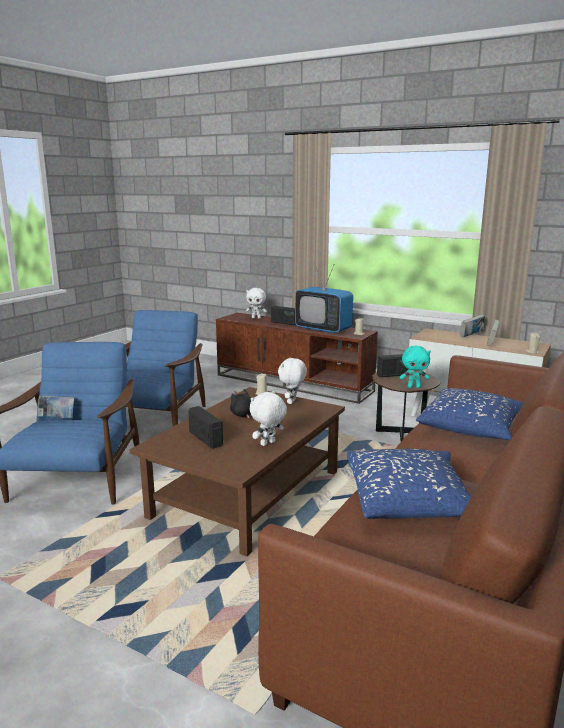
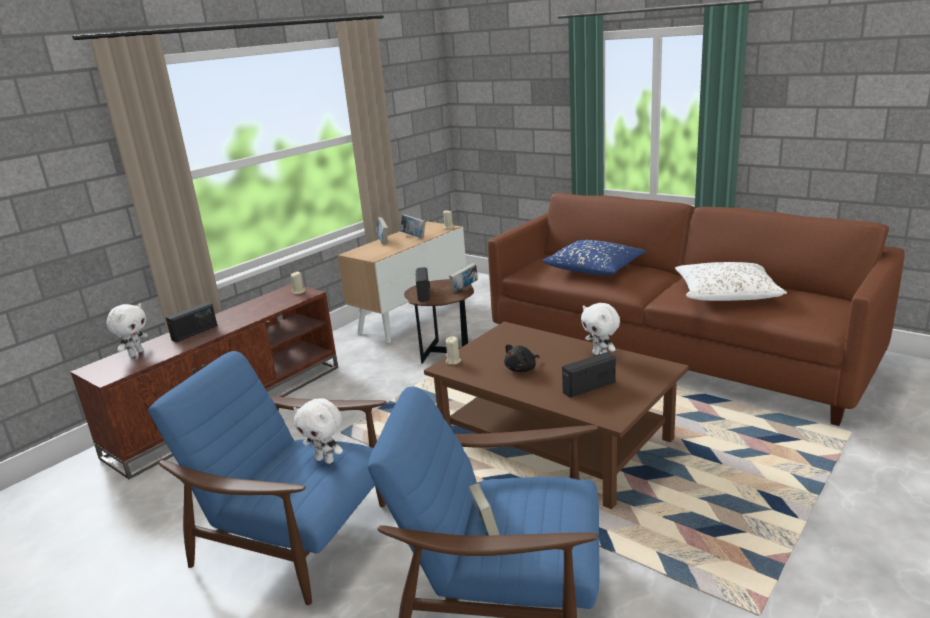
camera: 80 degrees left, 5 degrees up
(292, 402) = (486, 345): white plush toy -> white plush toy (325, 460)
(323, 329) = (256, 309): television -> none
(409, 500) = (726, 294): blue pillow -> white pillow
(414, 387) = (464, 289): turquoise plush toy -> book

